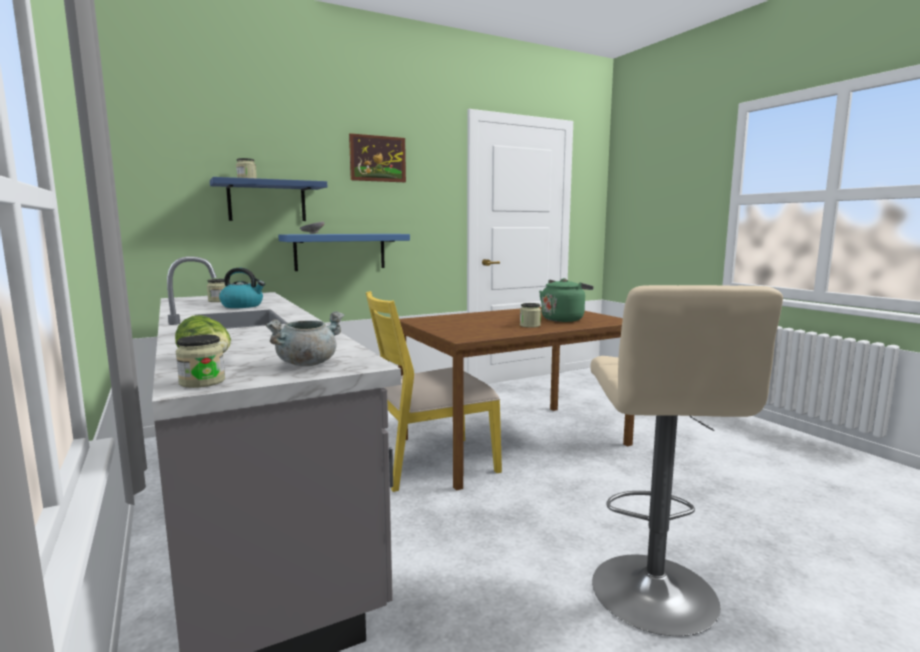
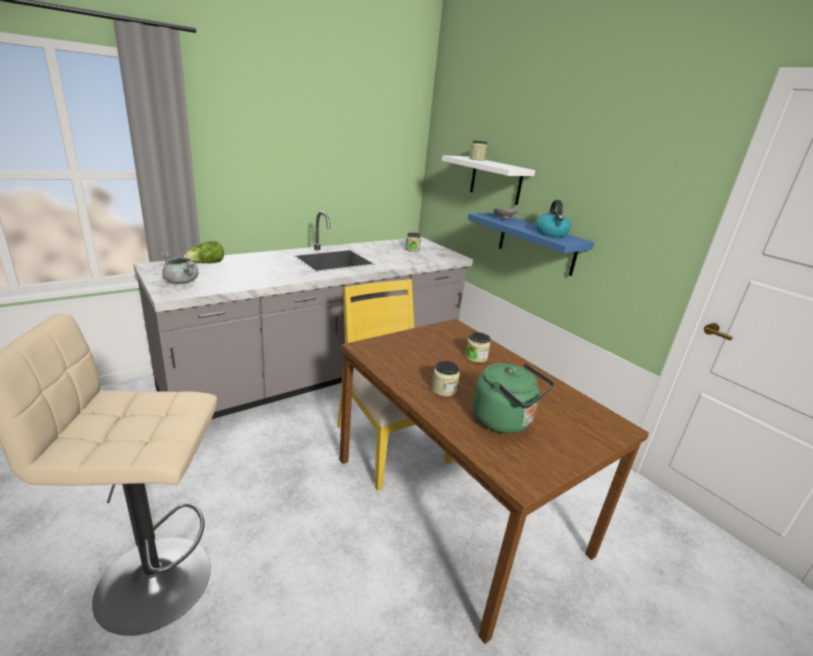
camera: 80 degrees right, 15 degrees up
(202, 382) = (158, 267): jar -> jar (476, 357)
(243, 306) = (389, 256): kettle -> kettle (551, 233)
(267, 201) = (496, 180): blue shelf -> white shelf
(377, 158) = (601, 148): picture -> none

